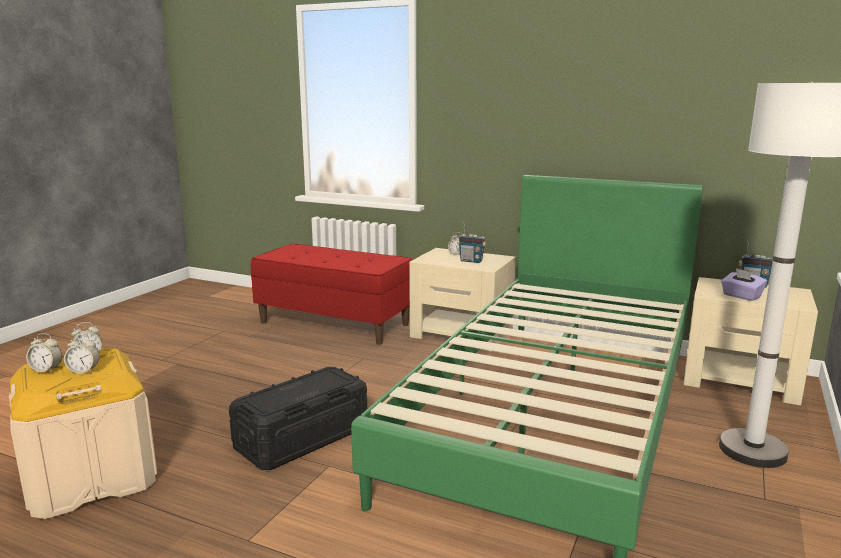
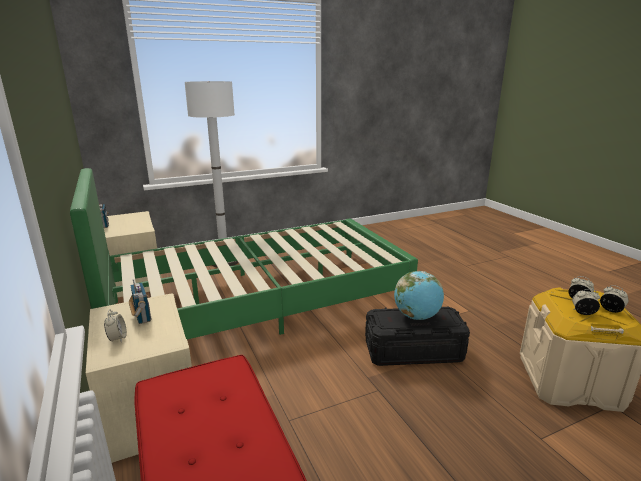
camera: 140 degrees left, 5 degrees up
(300, 391) = (416, 316): none -> globe
(741, 296) = (138, 224): purple tissue box -> none

